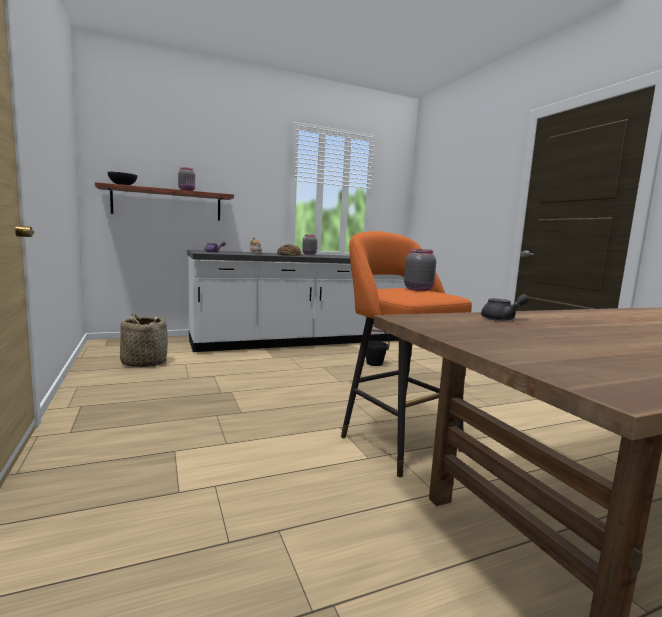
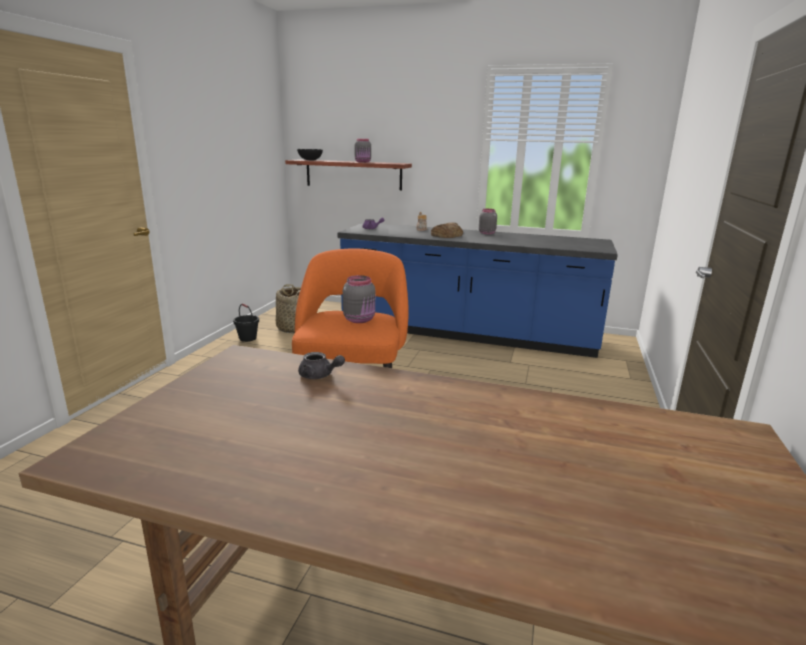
camera: 40 degrees right, 10 degrees up
(303, 341) = (467, 334): white counter -> blue counter
(374, 363) = (494, 380): black bucket -> black bucket (248, 338)

